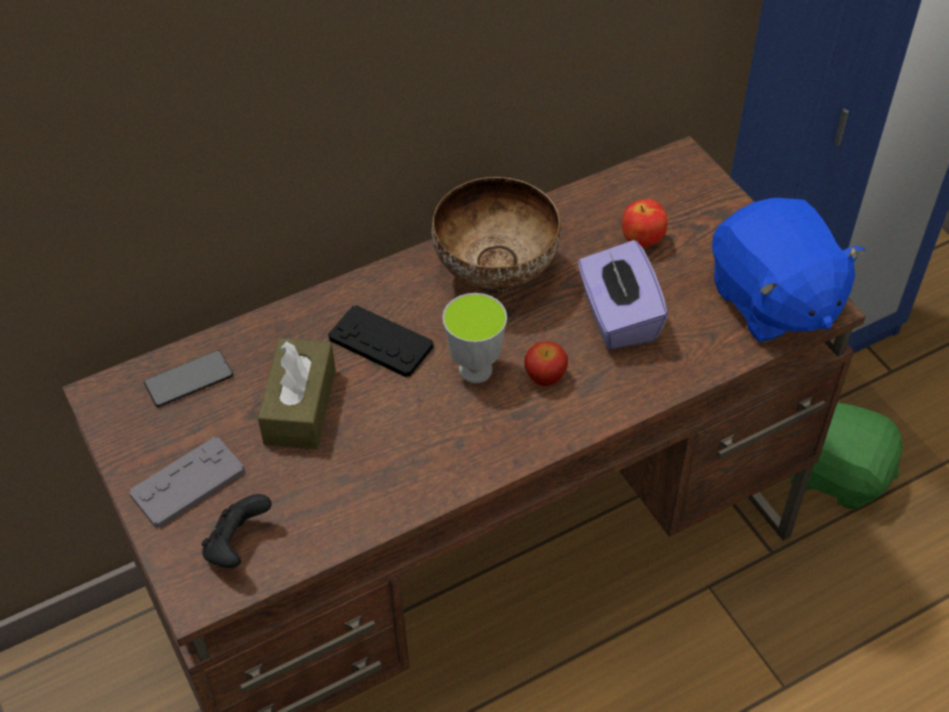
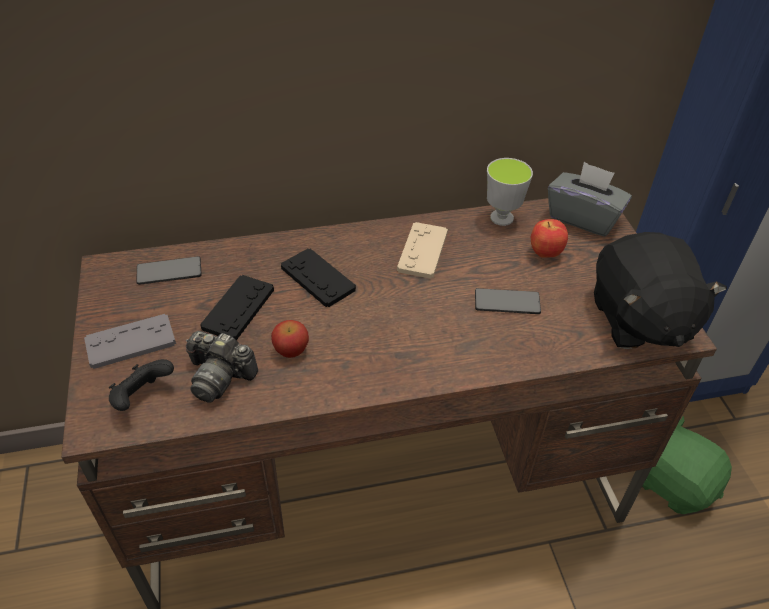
camera: 15 degrees right, 5 degrees down
(300, 406) = (238, 308): brown tissue box -> black game controller
(317, 496) = (219, 376): none -> camera
(475, 370) = (380, 314): cup -> cup (501, 218)
(494, 274) = (422, 251): bowl -> beige game controller
(545, 377) = (433, 332): apple -> apple (291, 350)
(618, 317) = (507, 302): purple tissue box -> phone
(672, 181) = (583, 218): none -> grey tissue box
(772, 301) = (639, 320): blue plush toy -> black plush toy

